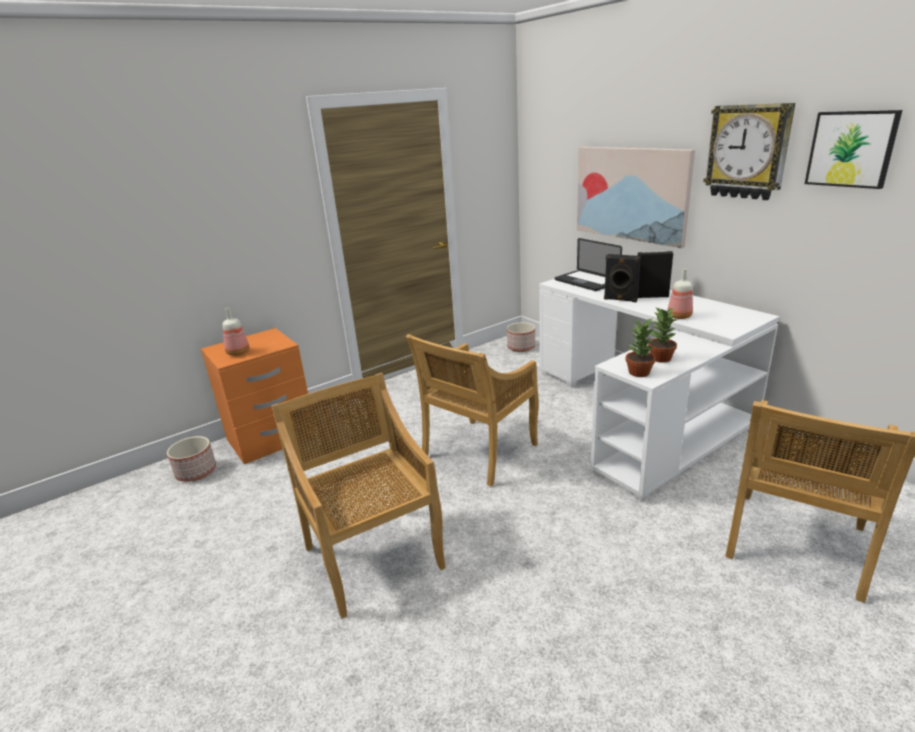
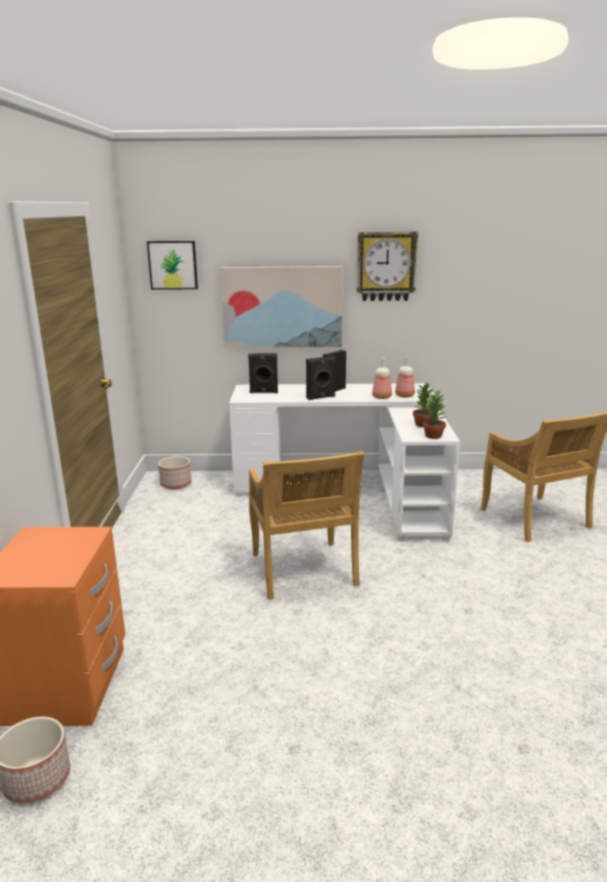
camera: 55 degrees left, 5 degrees down
(238, 353) = (53, 565): bottle -> bottle (405, 396)
(372, 555) = (379, 682): beige chair -> none
(586, 281) = (263, 392): laptop -> black speaker
(851, 149) = (456, 262): picture -> picture (173, 265)

